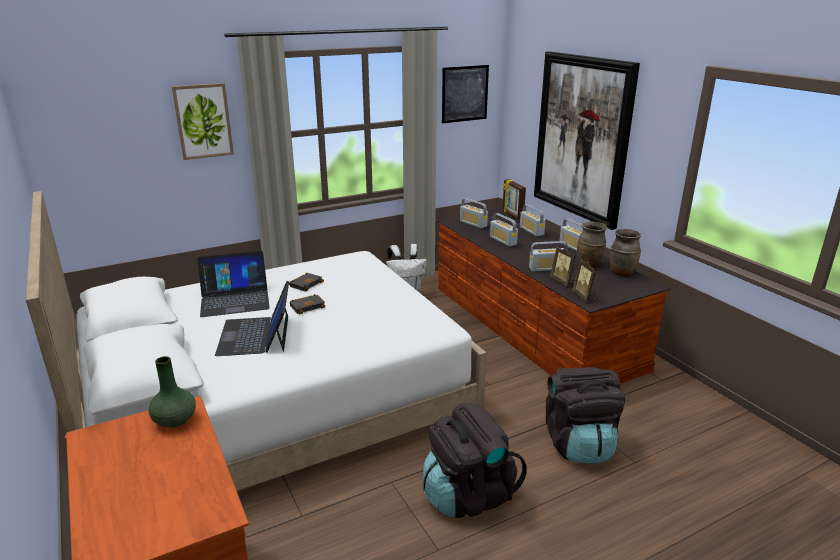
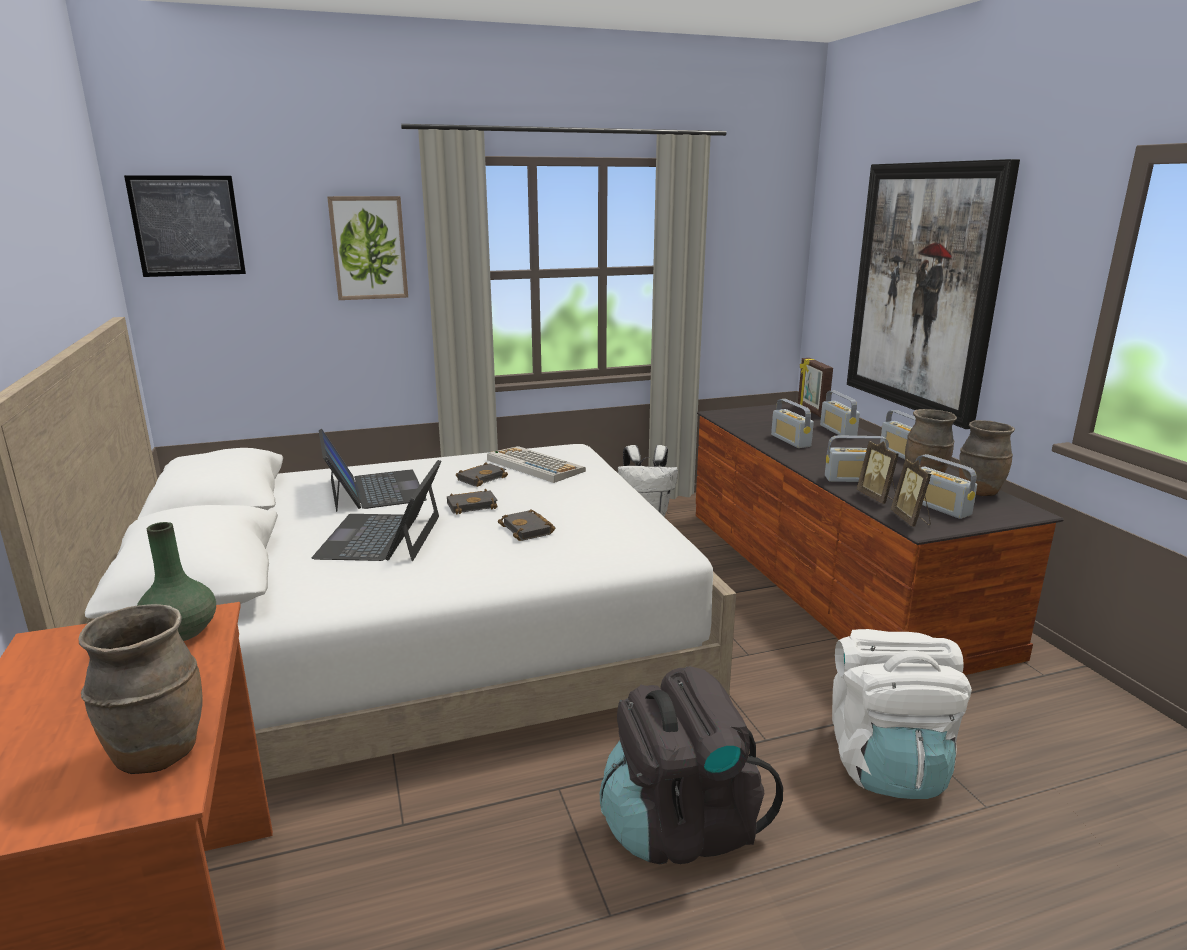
camera: 10 degrees right, 5 degrees down
(204, 494) = (158, 753): none -> brown vase
(235, 299) = (374, 490): laptop -> laptop turned 105 degrees counterclockwise
(338, 271) = (534, 465): none -> keyboard
(351, 322) = (529, 530): none -> black book
(464, 94) = (749, 233): picture -> picture (187, 226)
(473, 224) = (749, 418): radio -> radio (939, 507)
(578, 444) = (886, 763): black backpack -> white backpack

